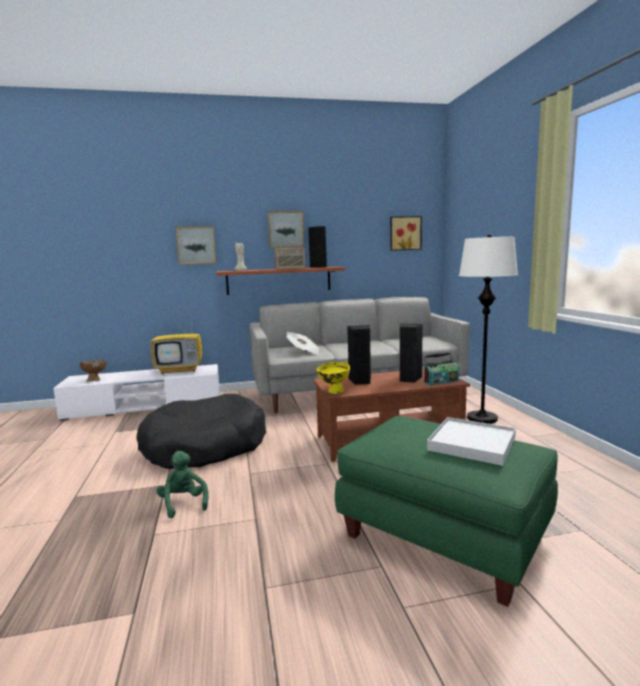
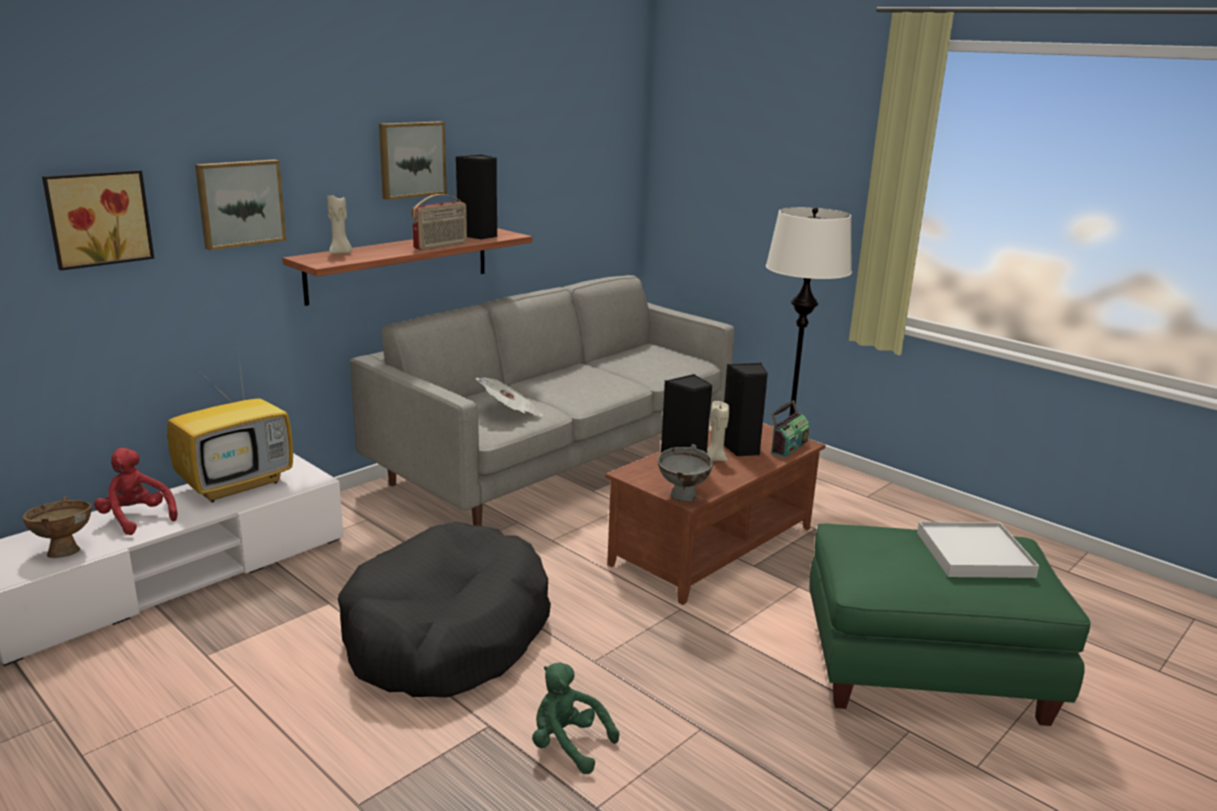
camera: 35 degrees left, 10 degrees up
(131, 375) = (136, 519): none -> red plush toy
(333, 392) = (682, 498): yellow bowl -> grey bowl
(384, 381) = (715, 459): none -> beige candle
(405, 233) = (595, 158): picture -> picture (98, 218)

